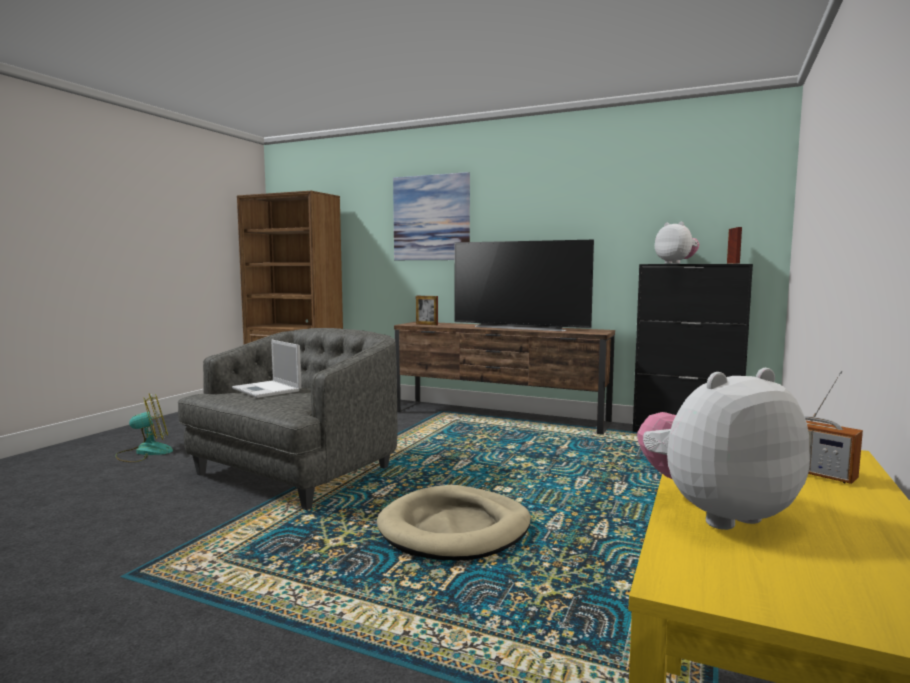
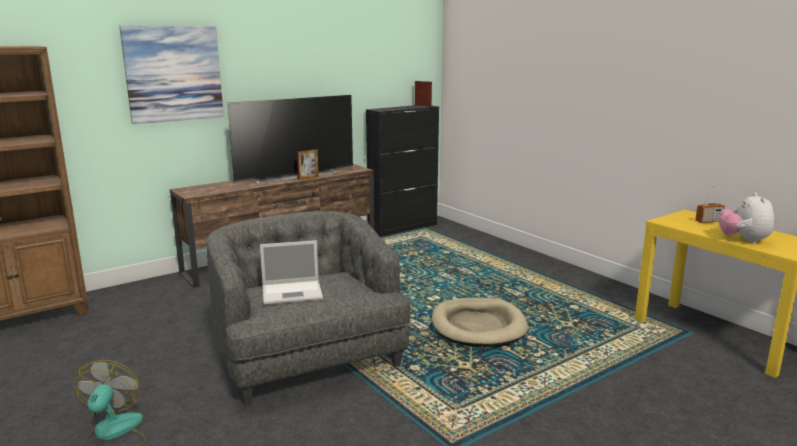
camera: 60 degrees left, 10 degrees up
(427, 324) = (209, 190): picture frame -> picture frame (308, 178)
(676, 263) = (394, 108): plush toy -> none

